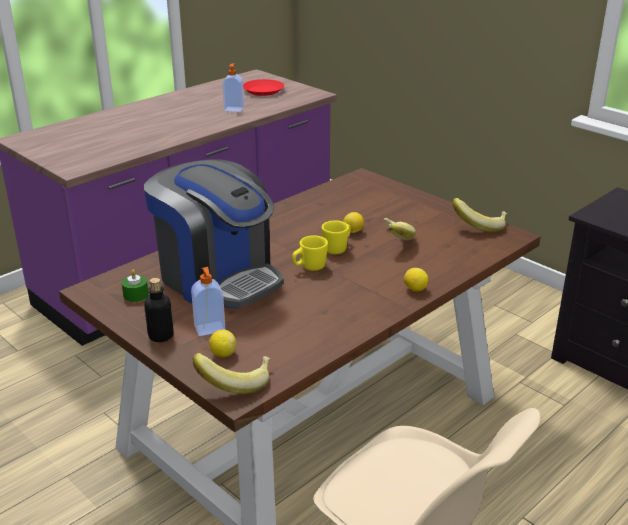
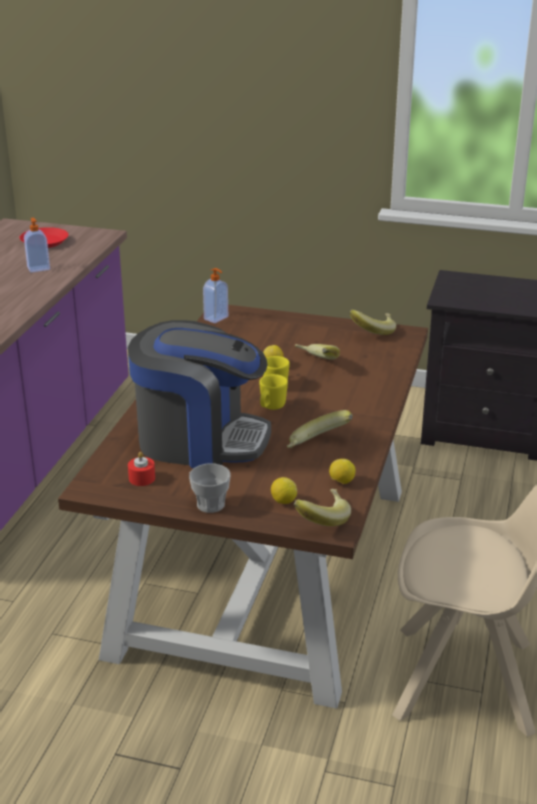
camera: 30 degrees left, 0 degrees up
(136, 295) = (142, 478): green candle -> red candle
(161, 336) = (210, 504): bottle -> cup
(210, 329) = (247, 485): soap dispenser -> soap dispenser (216, 318)
(310, 314) = (317, 446): none -> banana
(414, 289) = (378, 400): lemon -> lemon (341, 482)

